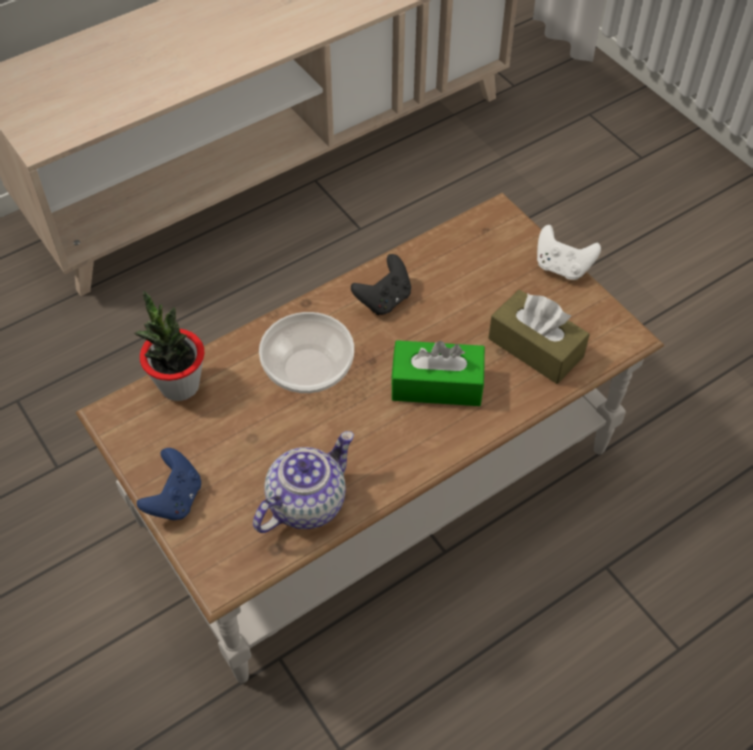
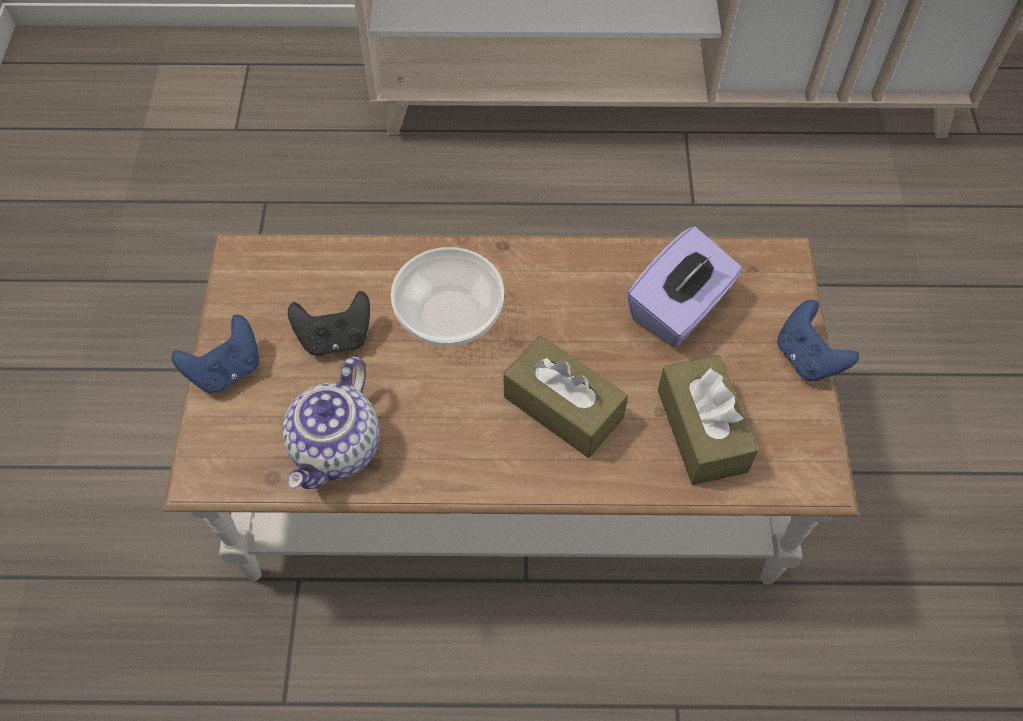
camera: 35 degrees right, 5 degrees up
(179, 385) = (320, 261): potted plant -> none
(306, 502) = (337, 449): teapot -> teapot turned 120 degrees clockwise
(384, 300) = (583, 286): black game controller -> black game controller (335, 338)
(437, 384) = (563, 407): green tissue box -> brown tissue box
(459, 280) = (679, 309): none -> purple tissue box
(562, 267) = (807, 358): white game controller -> blue game controller

